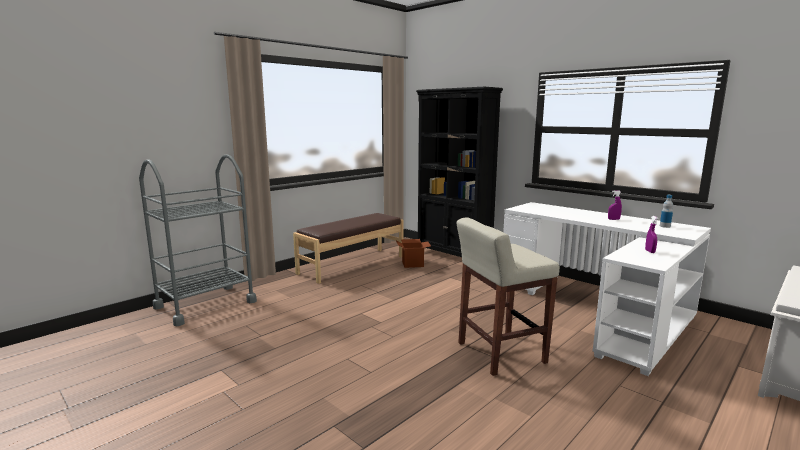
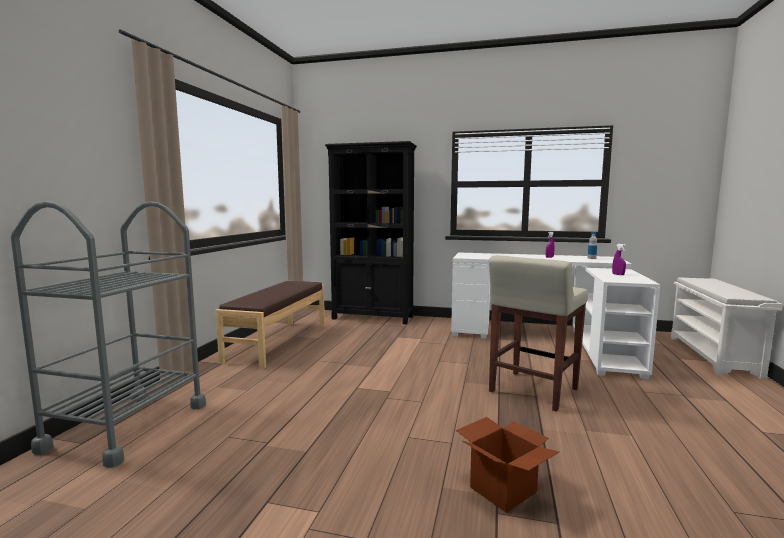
camera: 30 degrees left, 5 degrees down
(412, 264) = (344, 331): cardboard box -> cardboard box (503, 490)

